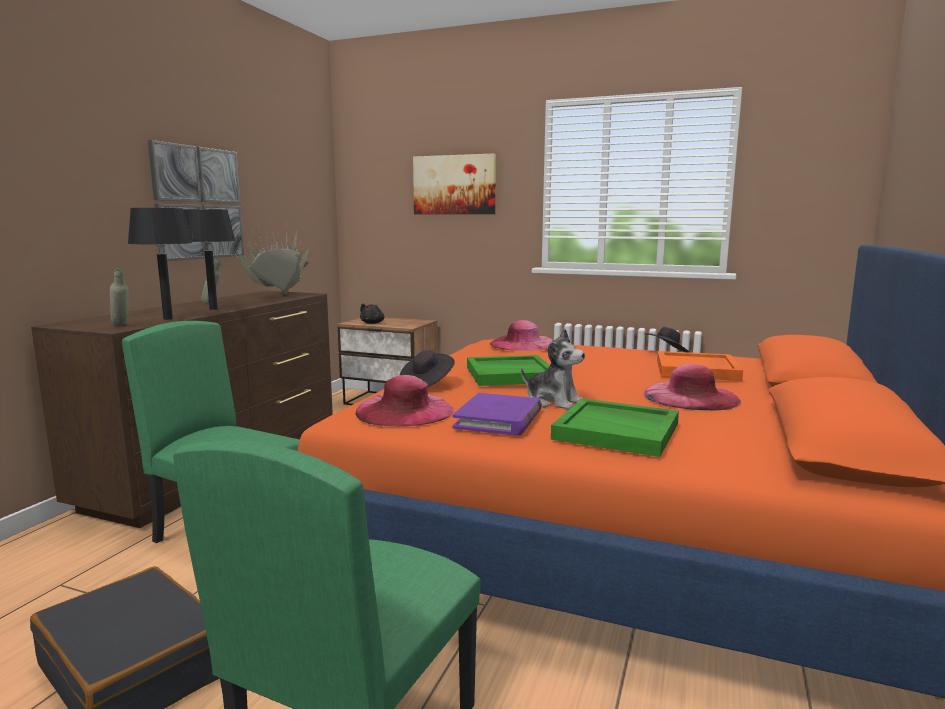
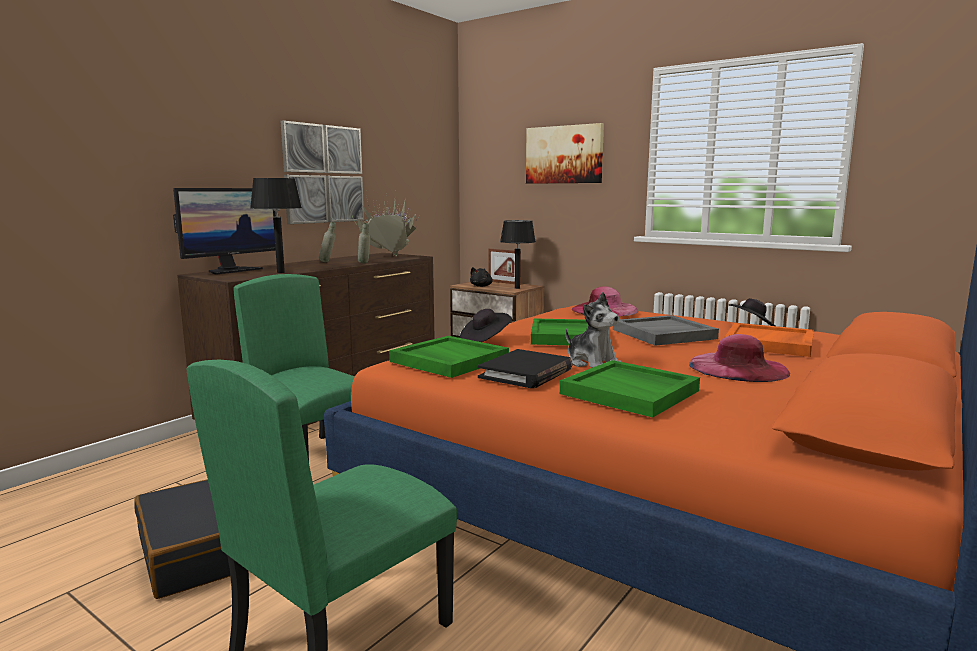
camera: 15 degrees right, 0 degrees up
(101, 318) = (231, 270): none -> monitor
(122, 326) = (240, 277): grey bottle -> grey bottle (364, 263)
(213, 309) = (324, 266): black table lamp -> black table lamp (517, 288)
(393, 318) = (504, 282): none -> picture frame
(404, 410) = (448, 360): pink hat -> green tray
(499, 419) = (526, 373): purple book -> black book
(598, 366) = (663, 334): none -> grey tray

